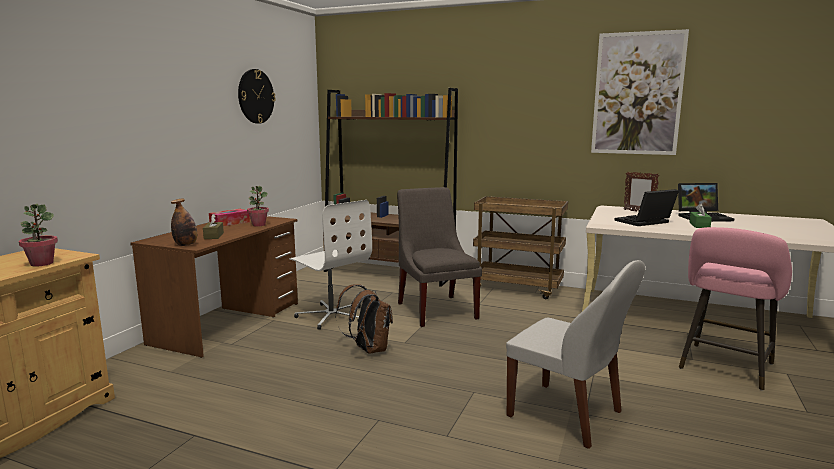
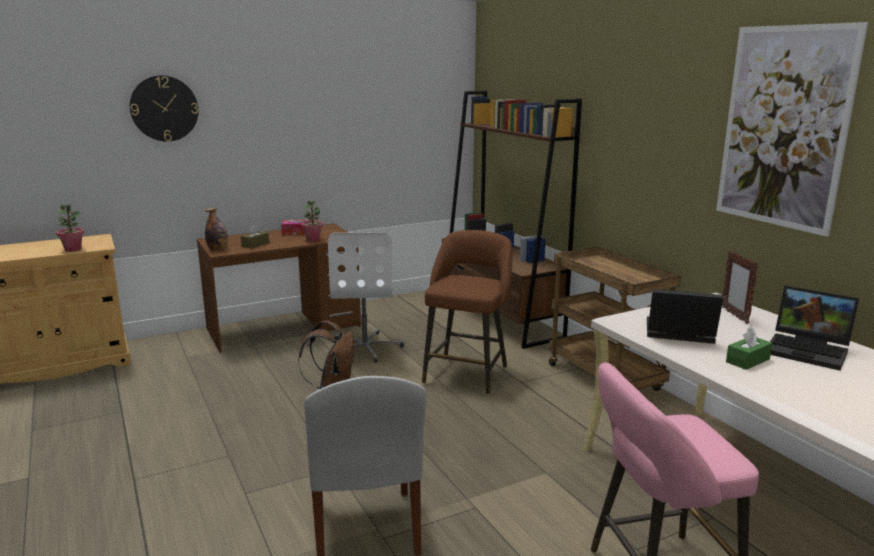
camera: 40 degrees right, 5 degrees up
(255, 96) = (367, 101): wall clock -> wall clock (164, 108)
(436, 309) = (467, 372): grey chair -> brown stool

